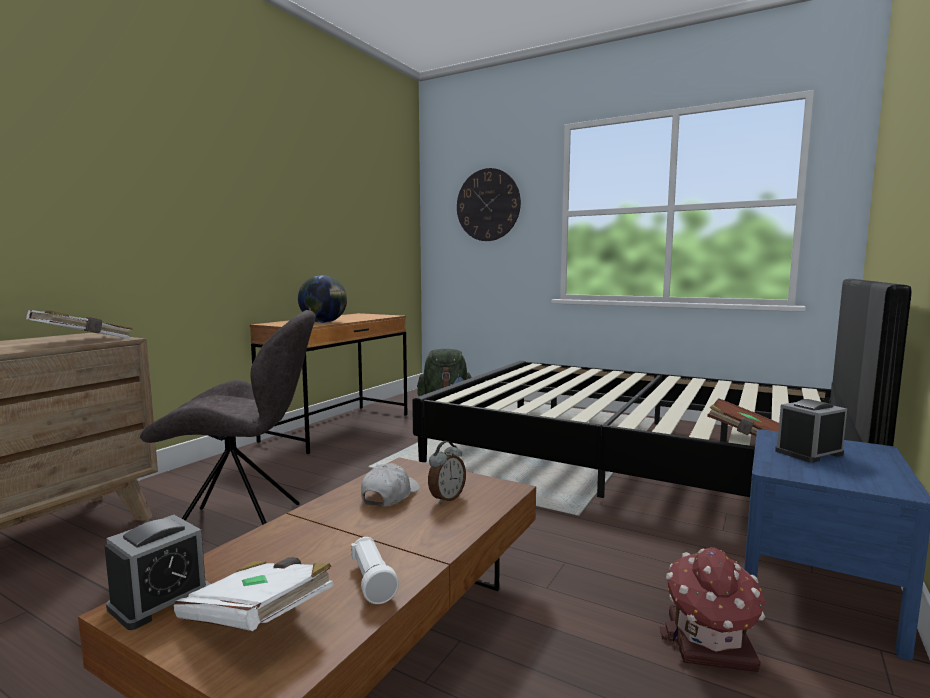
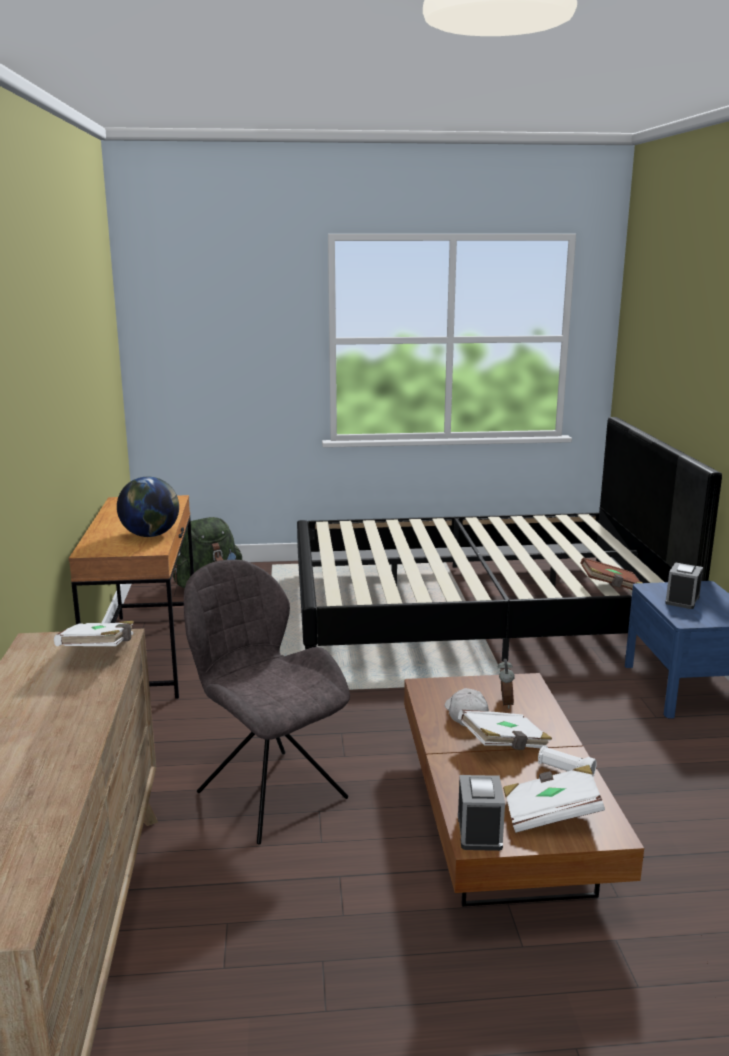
camera: 35 degrees left, 10 degrees up
(242, 529) = (269, 792): grey chair -> grey chair turned 90 degrees counterclockwise
(367, 531) = (504, 745): none -> white book
(488, 205) = (227, 325): wall clock -> none
(710, 644) = (670, 742): toy house -> none

